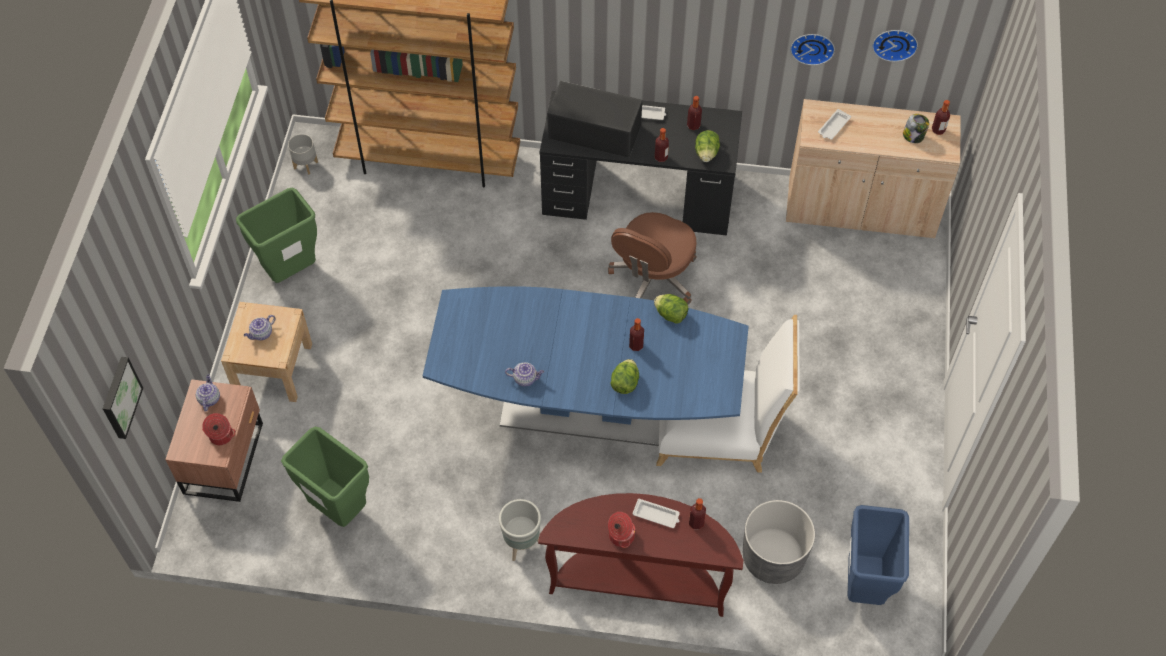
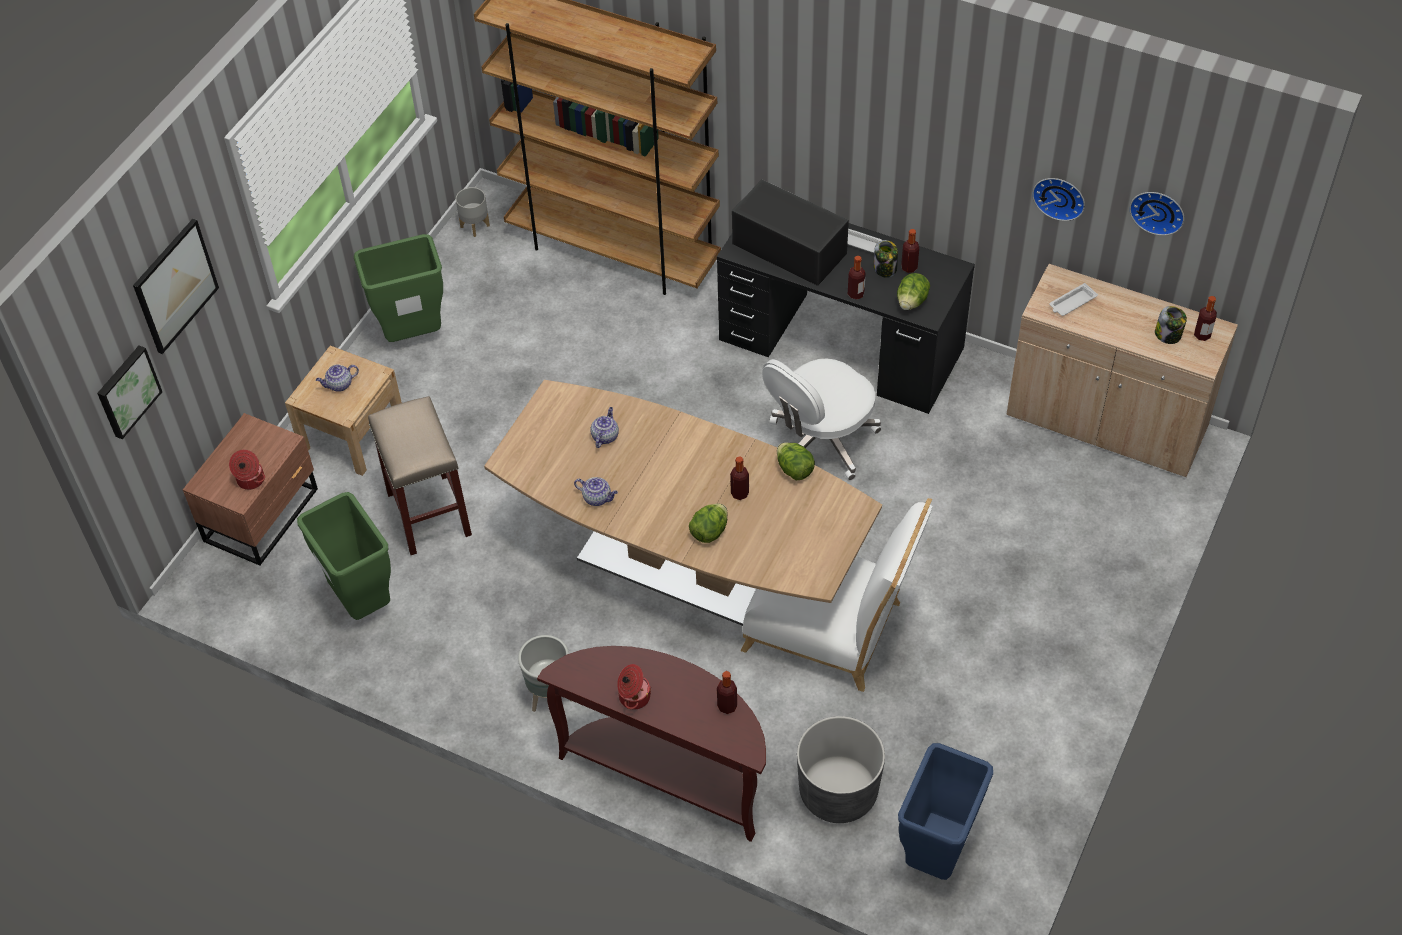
camera: 20 degrees right, 5 degrees down
(135, 296) = (175, 285): none -> picture
(209, 398) = (254, 438): teapot -> teapot (605, 436)
(365, 420) = (430, 515): none -> beige stool
(587, 407) = (686, 565): blue dining table -> brown dining table
(653, 278) = (820, 441): brown office chair -> white office chair
(656, 515) = (684, 685): white tray -> none
(675, 131) = (885, 269): none -> jar

